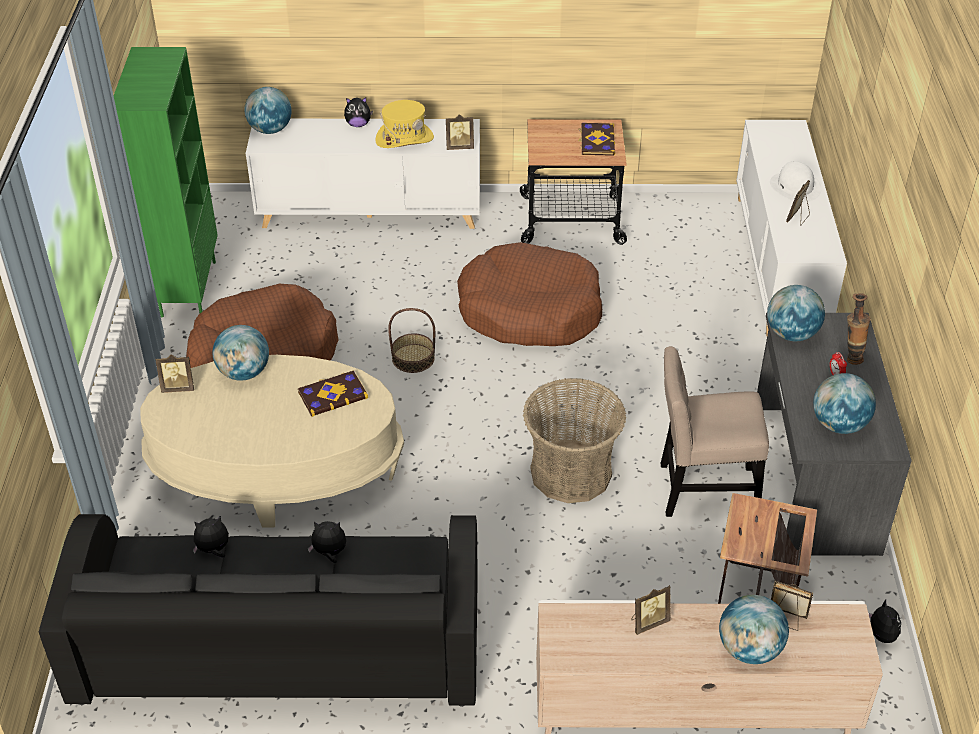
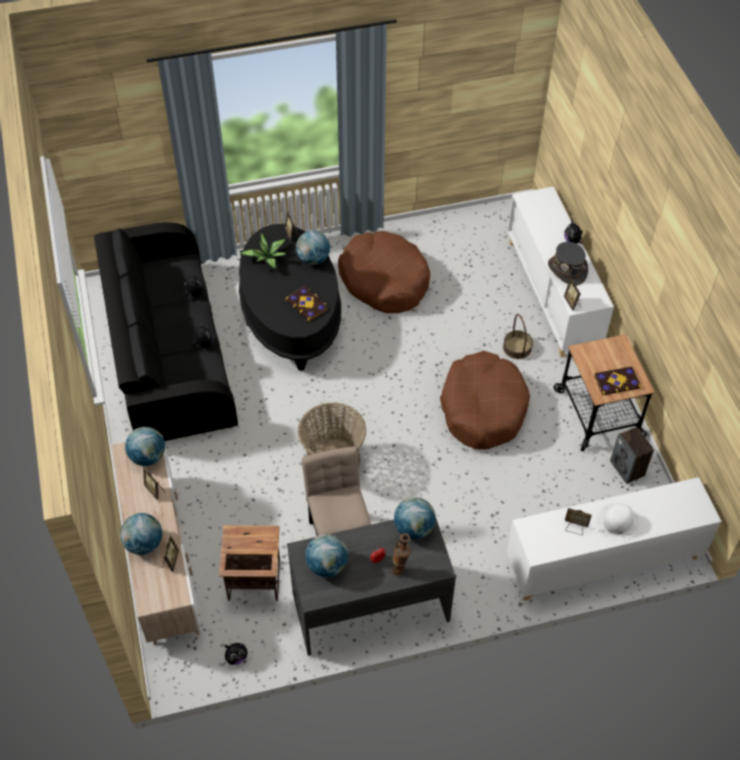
camera: 75 degrees right, 10 degrees up
(187, 288) = (434, 225): green bookcase -> none
(213, 424) = (267, 258): none -> potted plant
(270, 130) = (544, 198): globe -> globe (148, 457)
(277, 471) = (291, 315): beige coffee table -> black coffee table
(404, 139) = (567, 270): yellow hat -> grey hat
(413, 358) = (411, 355): basket -> basket (517, 348)
(657, 217) = (627, 468): none -> speaker

